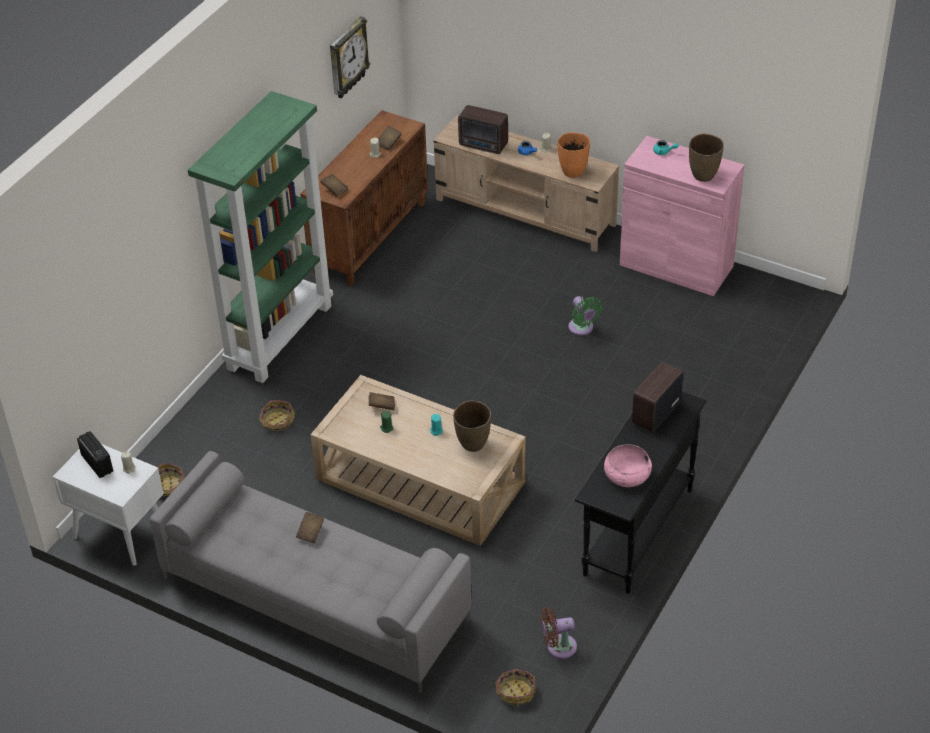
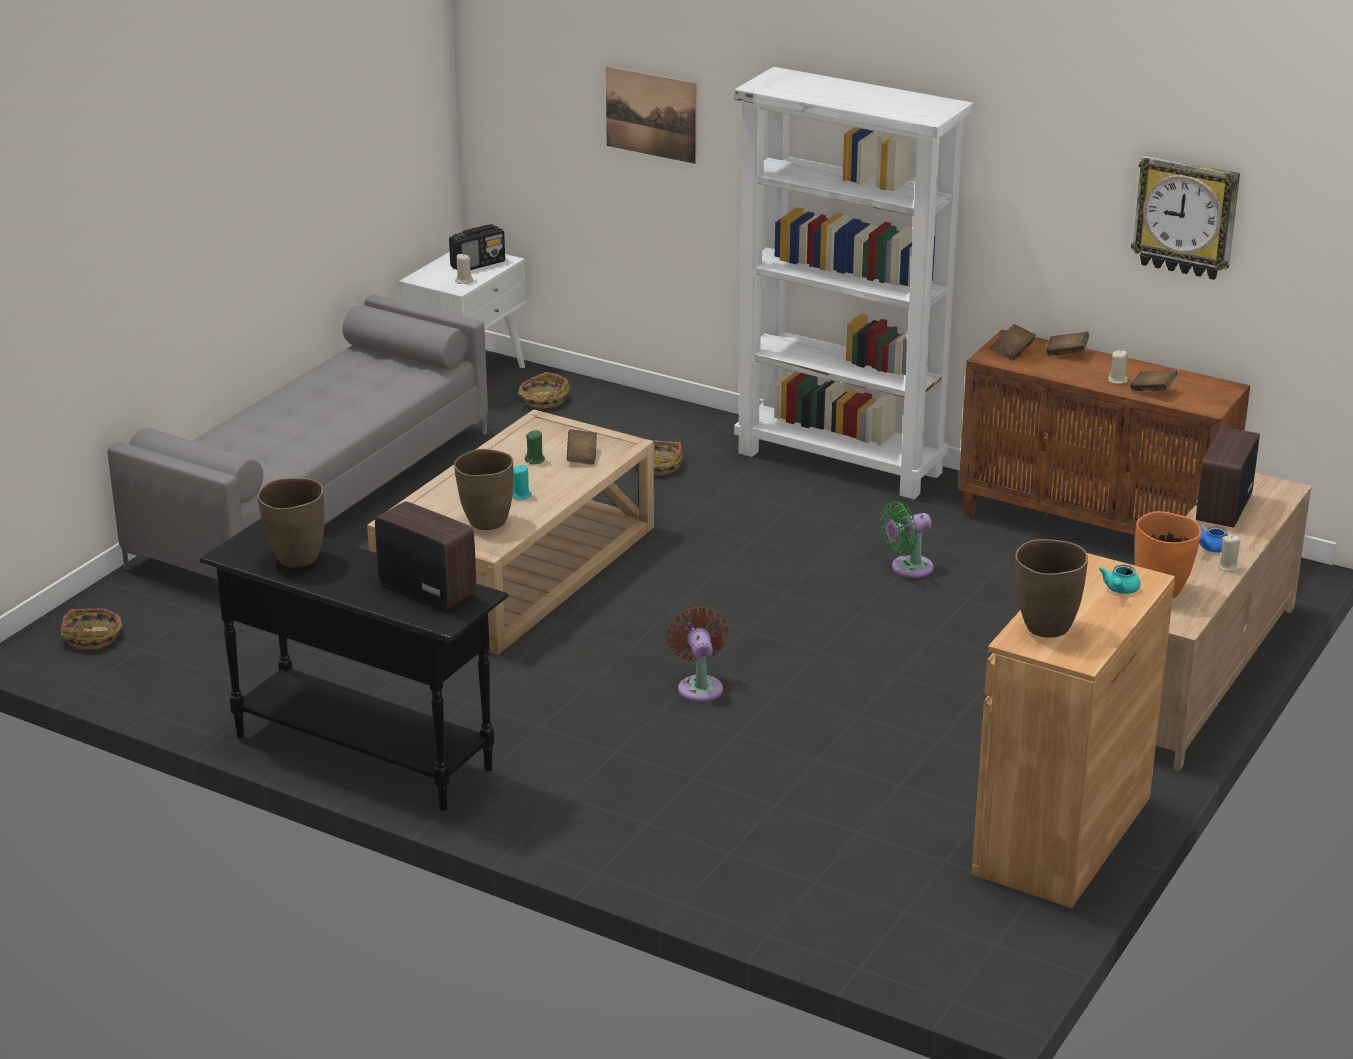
camera: 90 degrees right, 15 degrees down
(130, 269) = (651, 114): none -> picture
(279, 336) = (842, 462): green bookcase -> white bookcase
(310, 532) = (345, 413): brown book -> brown book (1066, 353)
(558, 647) = (157, 673): brown fan -> brown fan (699, 686)
(582, 328) = (867, 720): green fan -> green fan (908, 568)
(627, 474) = (296, 559): pink bowl -> brown vase
(676, 265) = (1062, 835): pink cabinet -> brown cabinet

